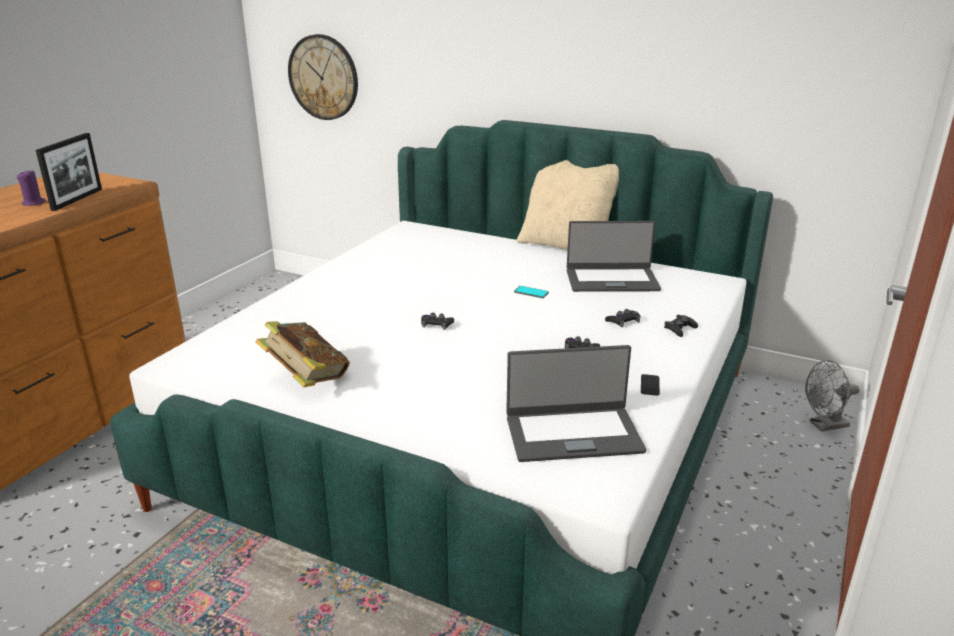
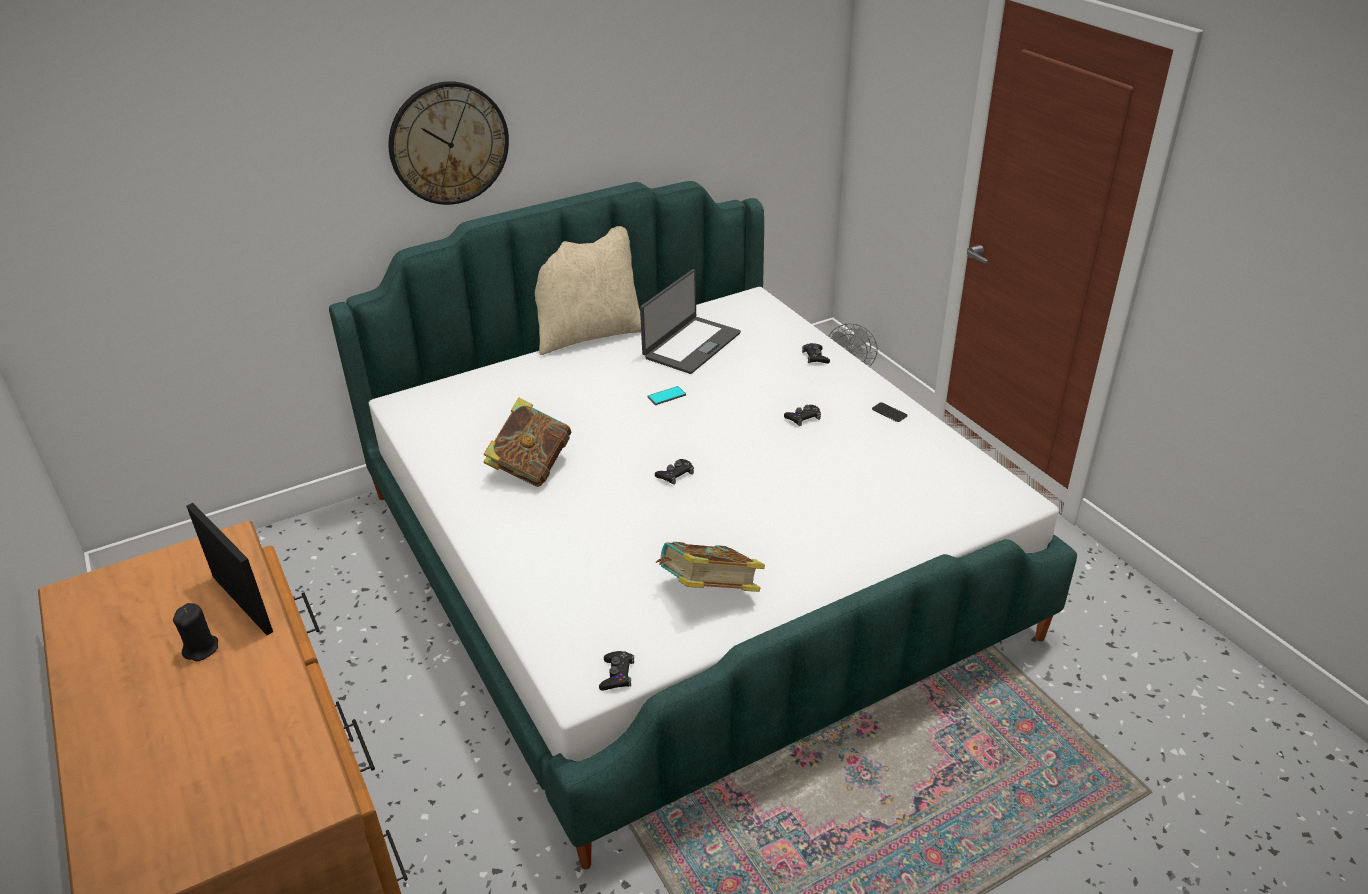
camera: 55 degrees left, 10 degrees up
(34, 203) = (201, 649): purple candle -> black candle
(323, 77) = (142, 257): wall clock -> wall clock (449, 143)
(387, 279) = (531, 467): none -> book
(573, 434) = (928, 478): laptop -> none
(623, 321) = (775, 376): black game controller -> black game controller (617, 674)

